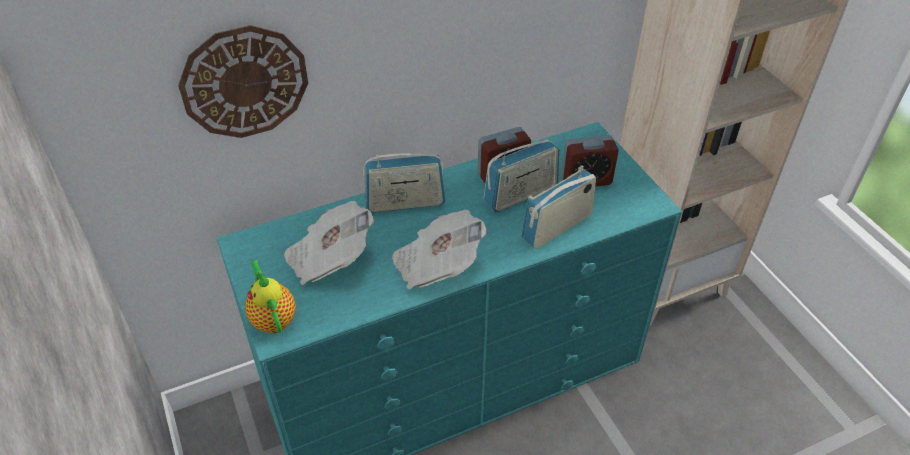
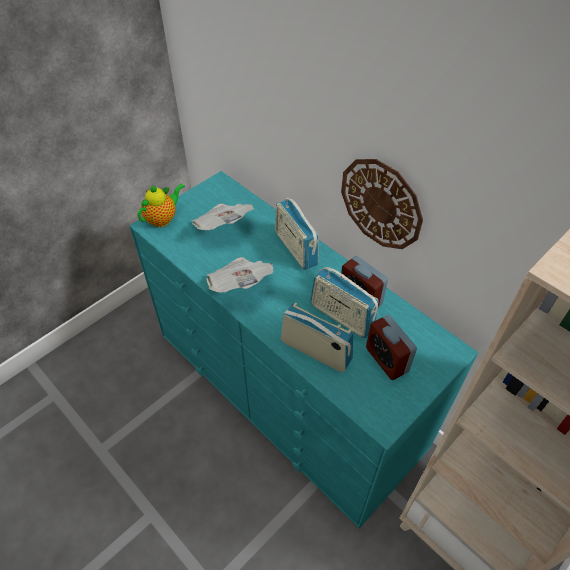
camera: 70 degrees right, 5 degrees up
(244, 82) = (248, 84): wall clock -> wall clock (381, 204)

